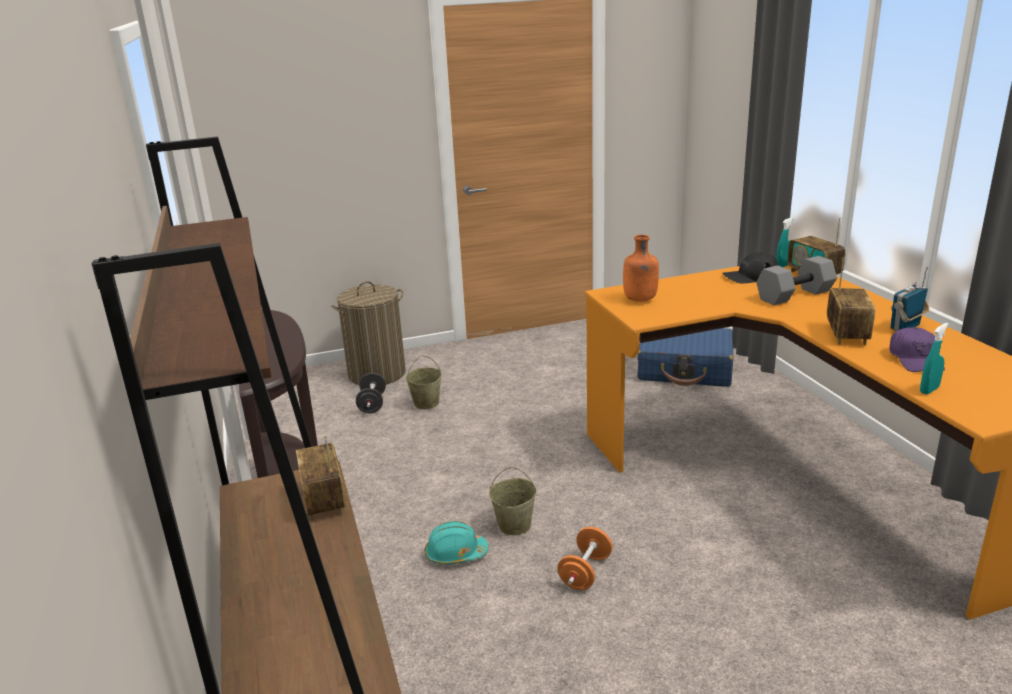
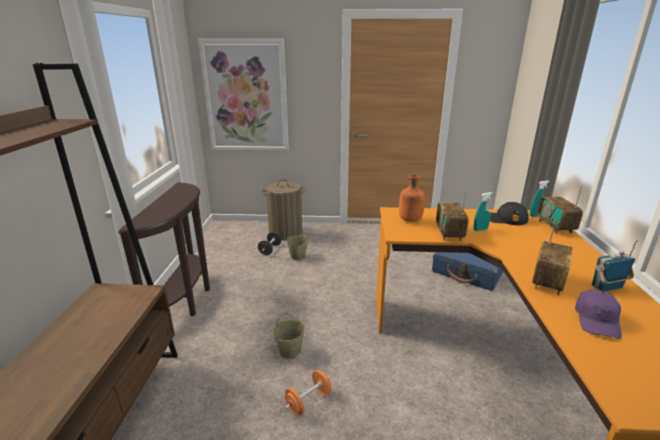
camera: 20 degrees right, 0 degrees up
(275, 148) = (246, 97): none -> picture
(324, 501) = (129, 310): radio -> radio (449, 234)
(455, 554) = (242, 359): turquoise hard hat -> none
(794, 295) = (528, 239): grey dumbbell -> none
(929, 390) = (591, 356): turquoise spray bottle -> turquoise spray bottle (480, 229)

